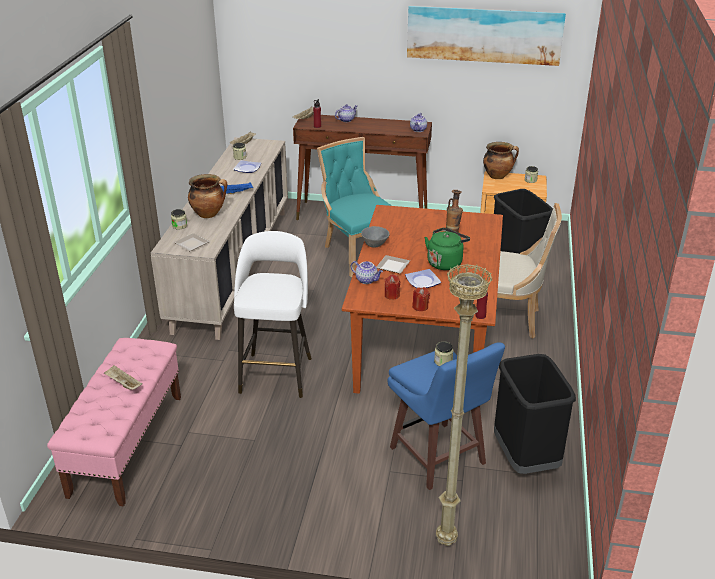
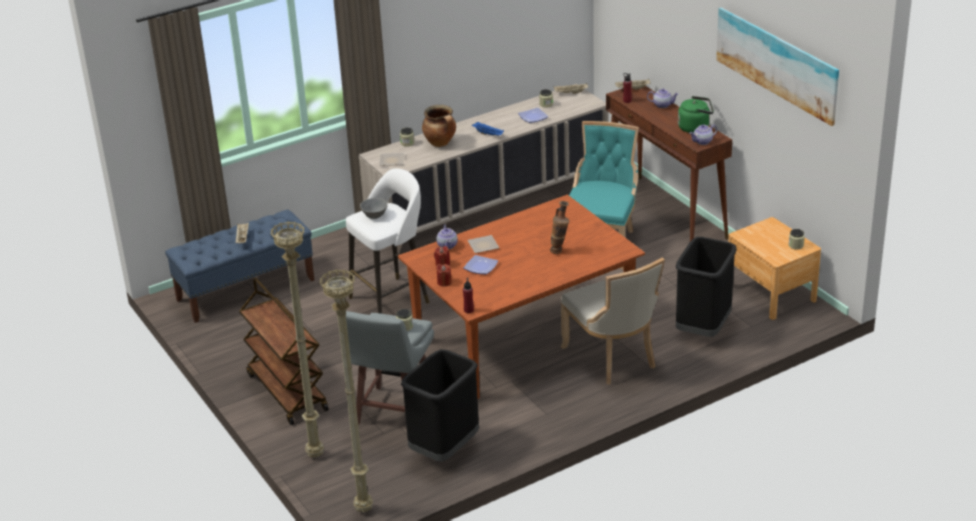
camera: 50 degrees right, 0 degrees up
(127, 444) = (246, 289): pink bench -> blue bench
(324, 506) = (286, 392): none -> brown cart
(375, 244) = (503, 224): grey bowl -> grey bowl (374, 216)
(438, 457) = (394, 412): blue stool -> grey stool
(445, 262) = (523, 263): green kettle -> green kettle (695, 127)
(498, 176) = (774, 227): cooking pot -> none
(565, 556) = (363, 510): none -> beige floor lamp

